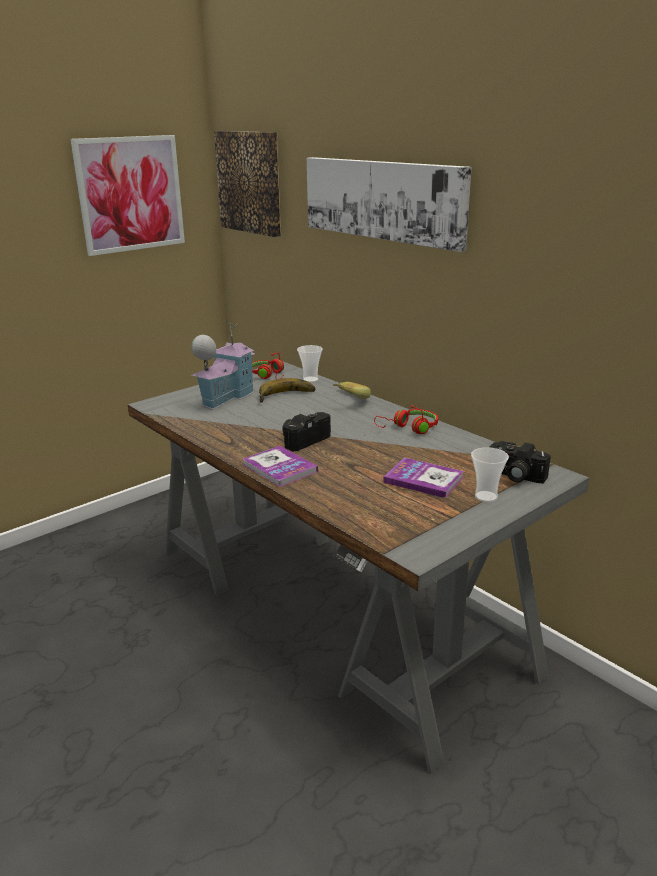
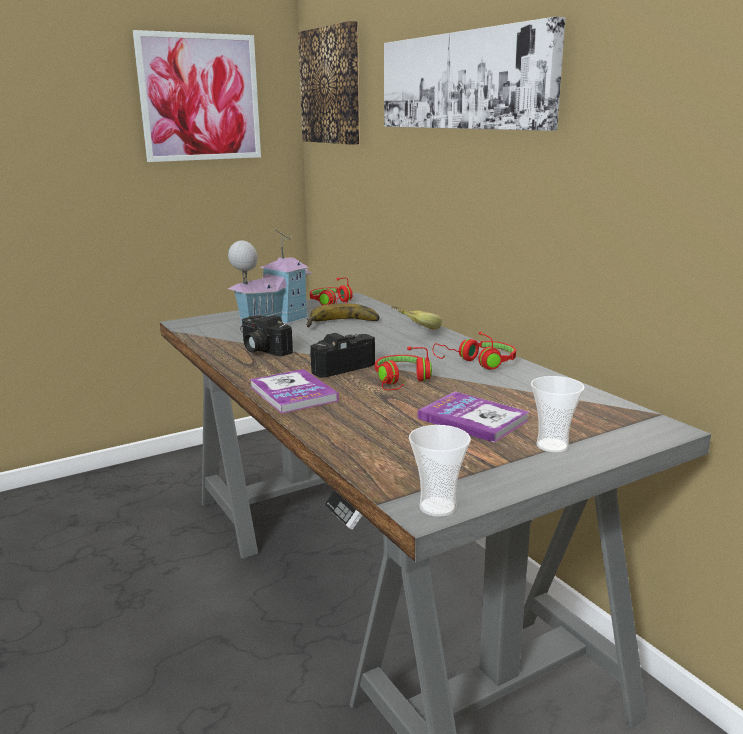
camera: 10 degrees right, 5 degrees down
(310, 379) = (379, 310): cup -> cup (437, 507)
(358, 450) = (401, 381): none -> red headphones
(514, 476) = (601, 424): camera -> camera (261, 350)

